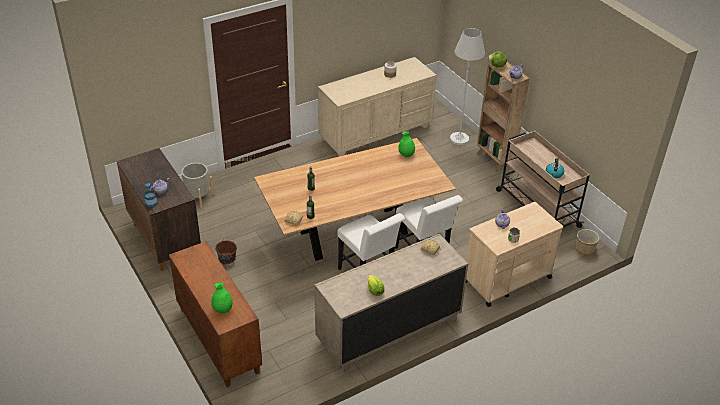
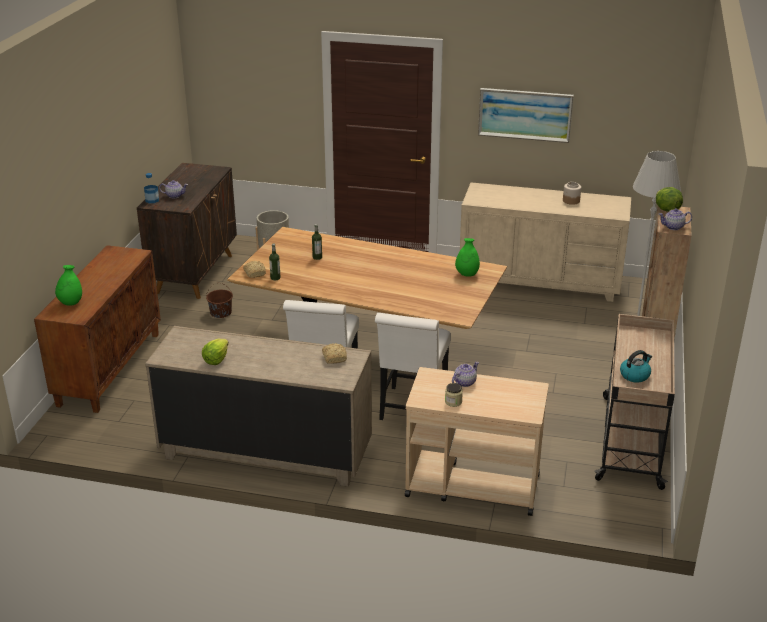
camera: 45 degrees right, 10 degrees down
(348, 28) = (525, 114): none -> picture
(585, 249) = (630, 515): planter -> none

